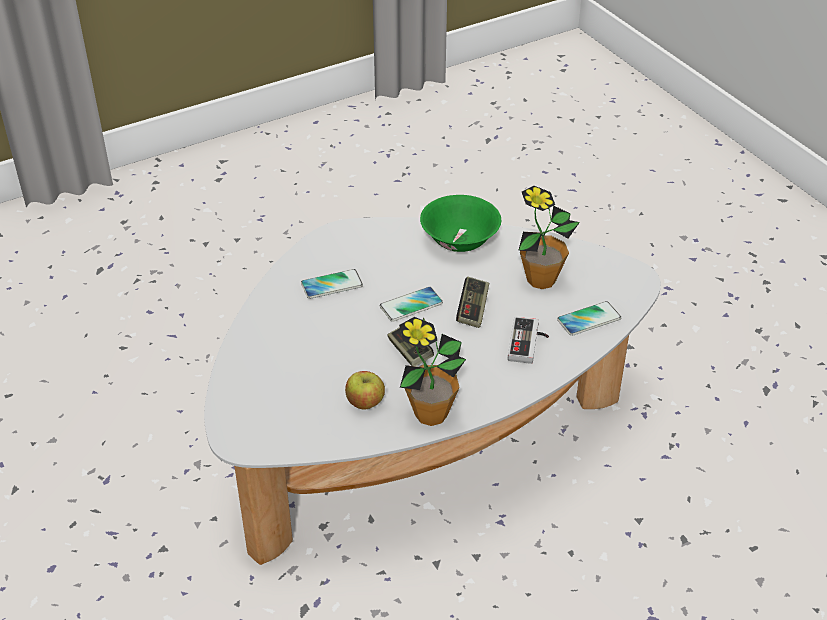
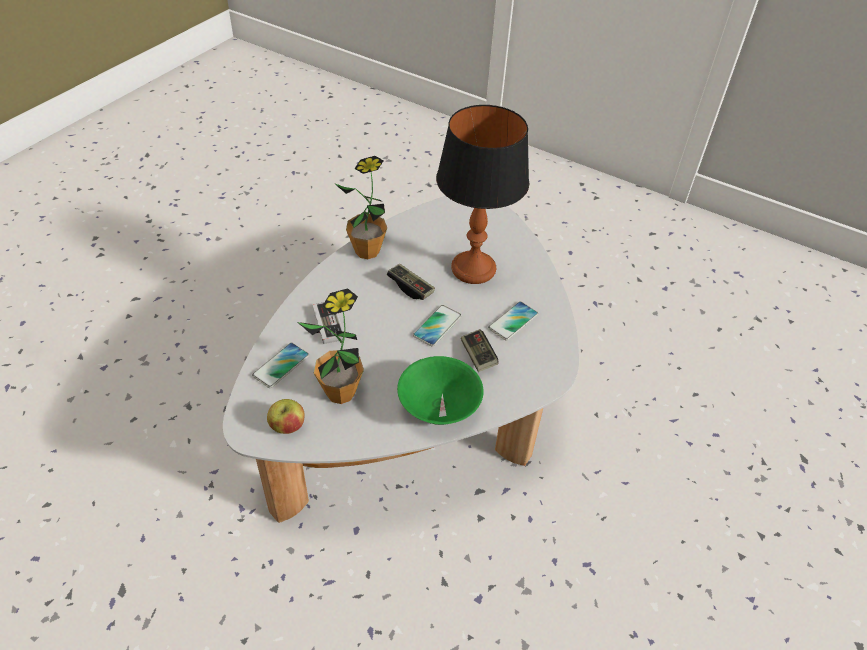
camera: 150 degrees right, 5 degrees up
(322, 350) = (474, 268): none -> table lamp
(365, 402) = (416, 244): apple -> apple (288, 426)
(473, 309) = (385, 340): game controller -> game controller (478, 356)

